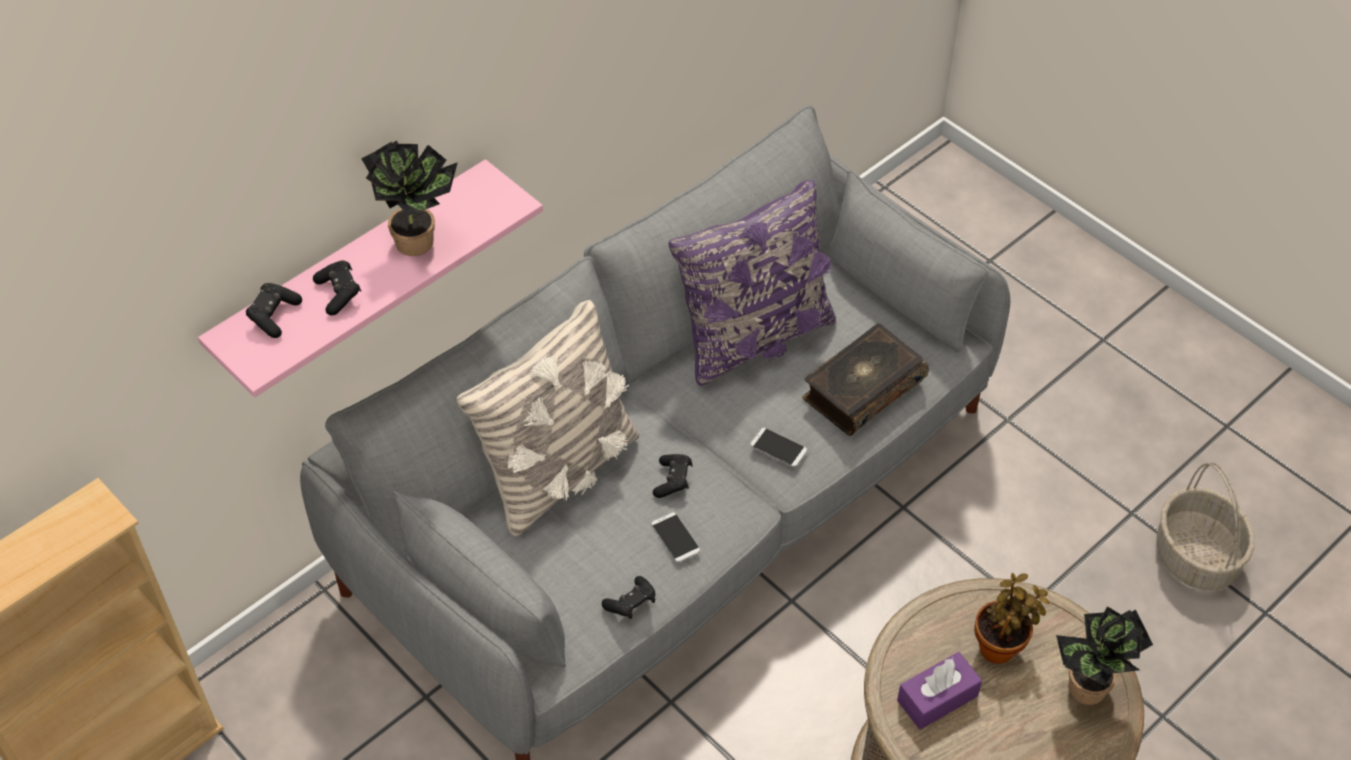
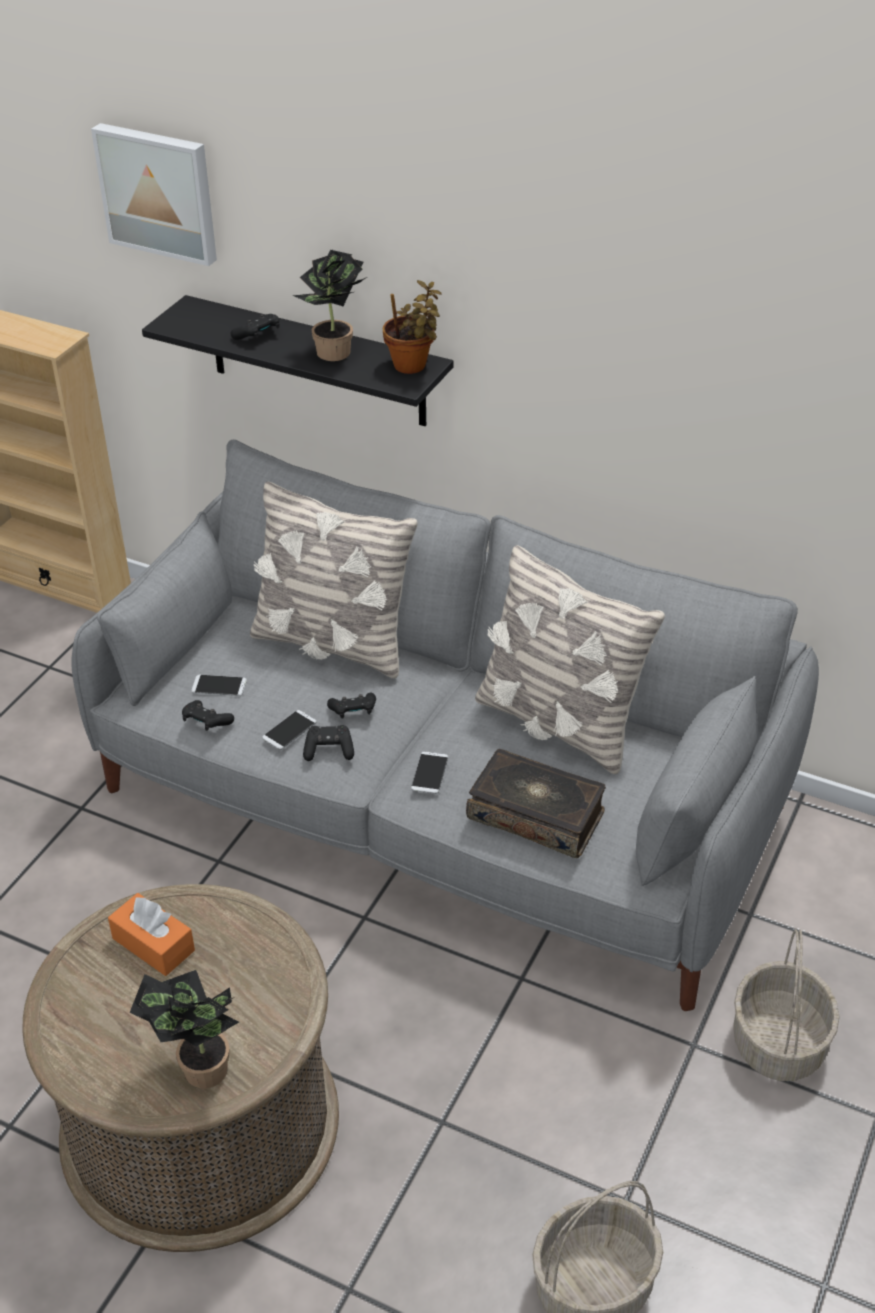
camera: 70 degrees right, 10 degrees down
(150, 257) = (159, 192): none -> picture
(274, 316) = (220, 317): black game controller -> black game controller (329, 750)
(354, 276) = (317, 362): pink shelf -> black shelf
(581, 580) = (219, 686): none -> phone
(755, 339) = (558, 724): purple pillow -> beige pillow
(937, 698) = (153, 944): purple tissue box -> orange tissue box
(1000, 646) = (234, 983): potted plant -> potted plant (413, 367)
(1024, 368) = (779, 1044): none -> basket

